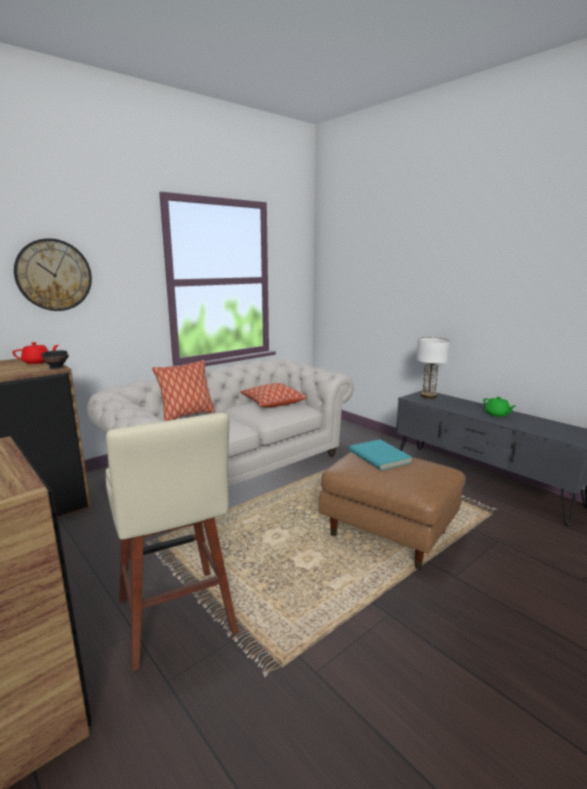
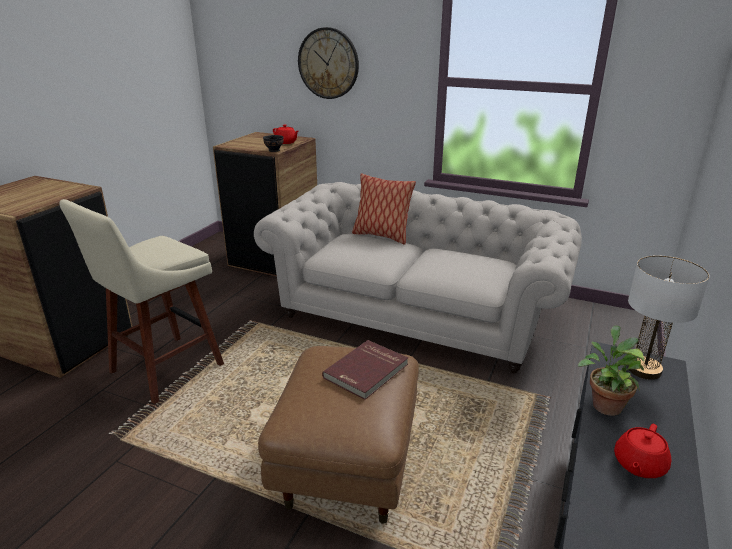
camera: 65 degrees right, 10 degrees up
(272, 402) = (470, 263): pillow -> none
(380, 456) = (367, 371): turquoise book -> red book
(452, 408) = (604, 404): none -> potted plant
(497, 414) = (638, 465): green teapot -> red teapot

